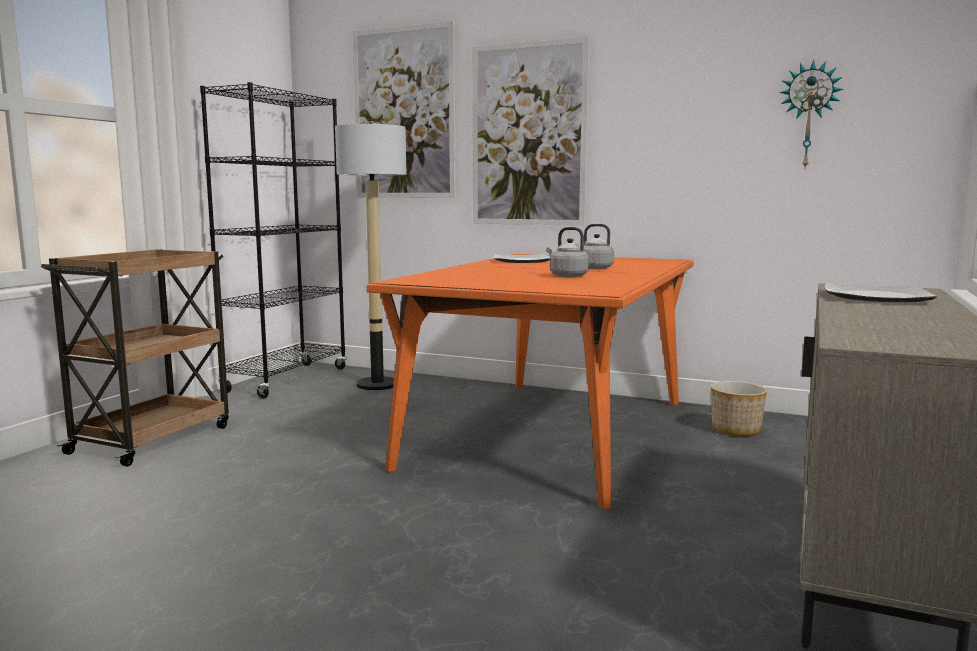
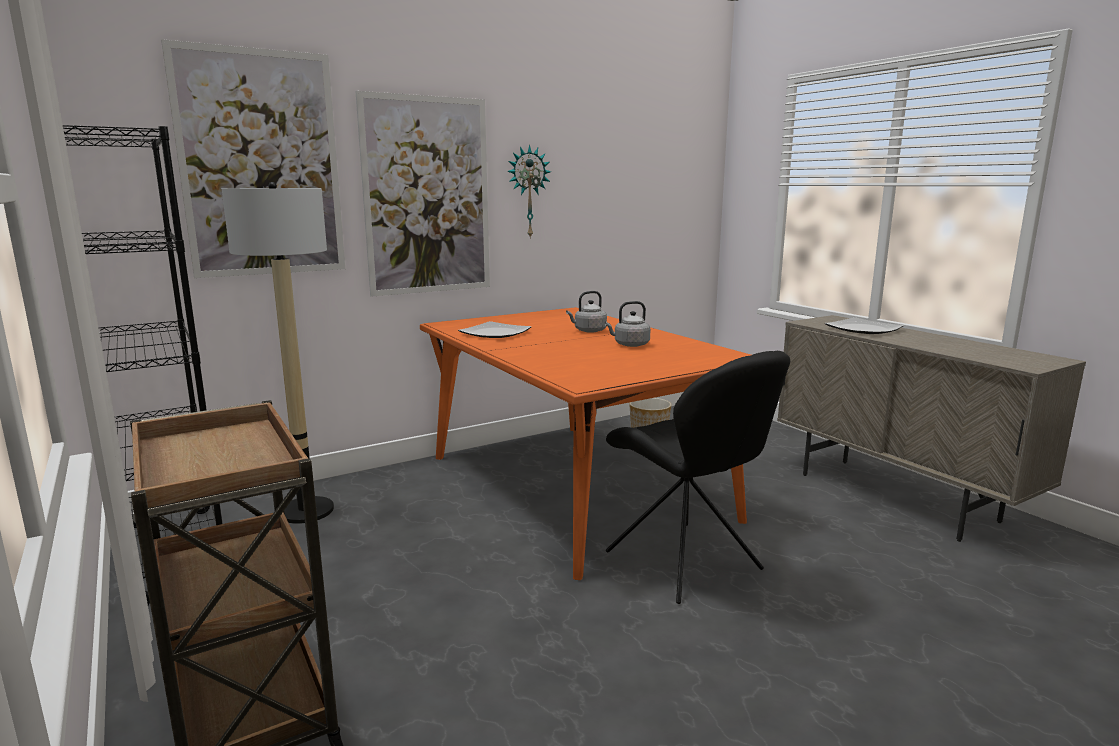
camera: 55 degrees left, 5 degrees up
(473, 501) = (686, 563): none -> black chair
(809, 115) = (646, 186): wall clock -> wall clock (527, 192)

